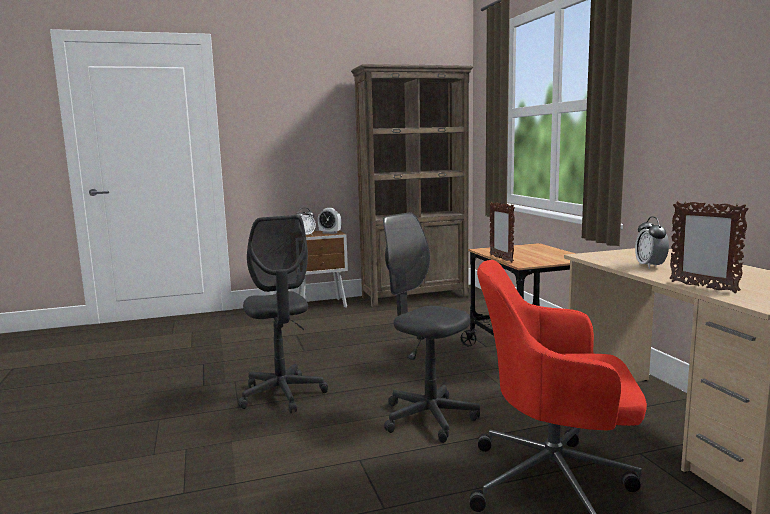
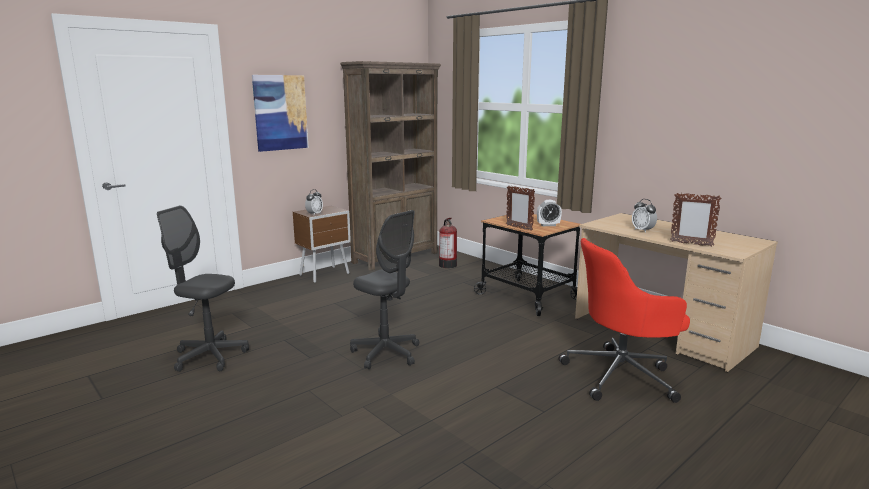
camera: 25 degrees left, 5 degrees up
(279, 125) = (280, 112): none -> picture
(330, 233) = (331, 210): alarm clock -> alarm clock (548, 225)
(428, 418) = (509, 350): grey office chair -> grey office chair (210, 356)
(466, 309) = (447, 265): none -> fire extinguisher

